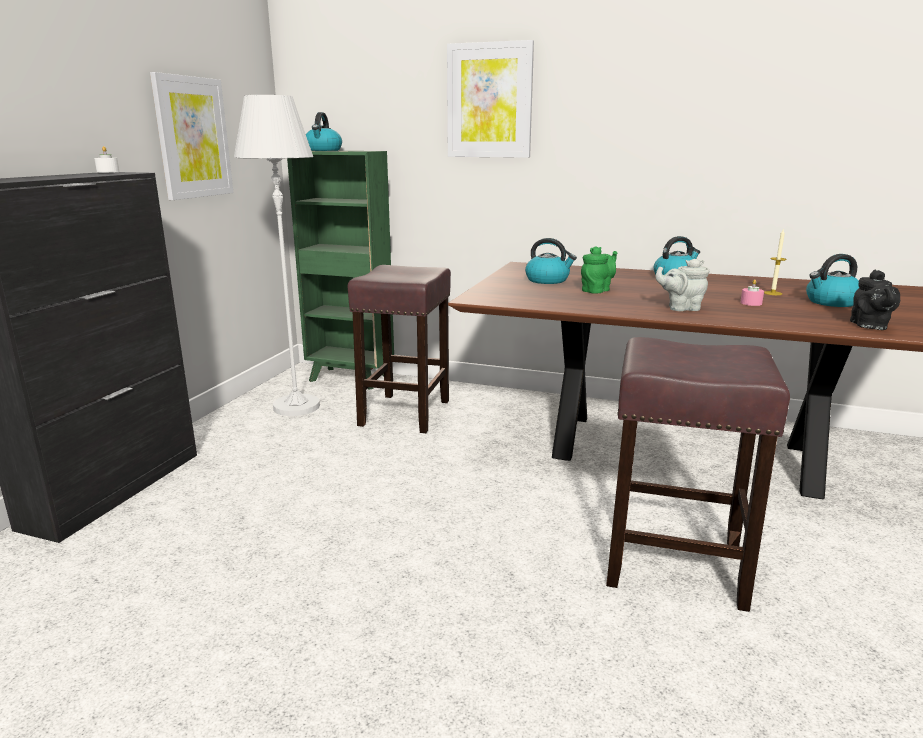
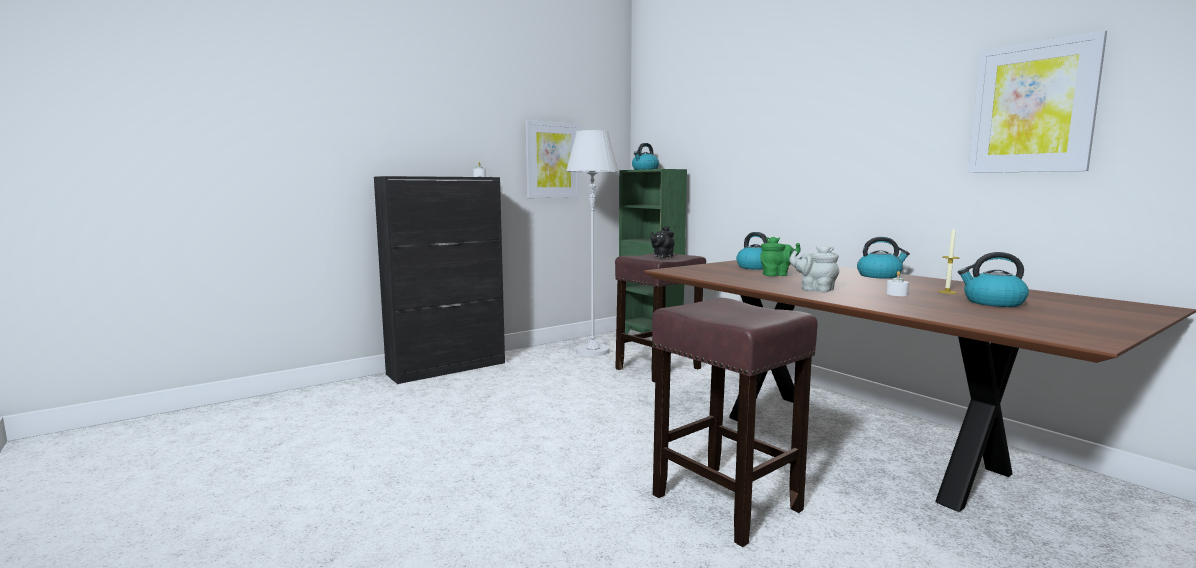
camera: 35 degrees right, 10 degrees down
(489, 101) = (756, 128): picture -> picture (1032, 108)
(751, 303) = (896, 294): pink candle -> white candle
(869, 326) = (970, 317): black teapot -> black teapot (662, 256)

